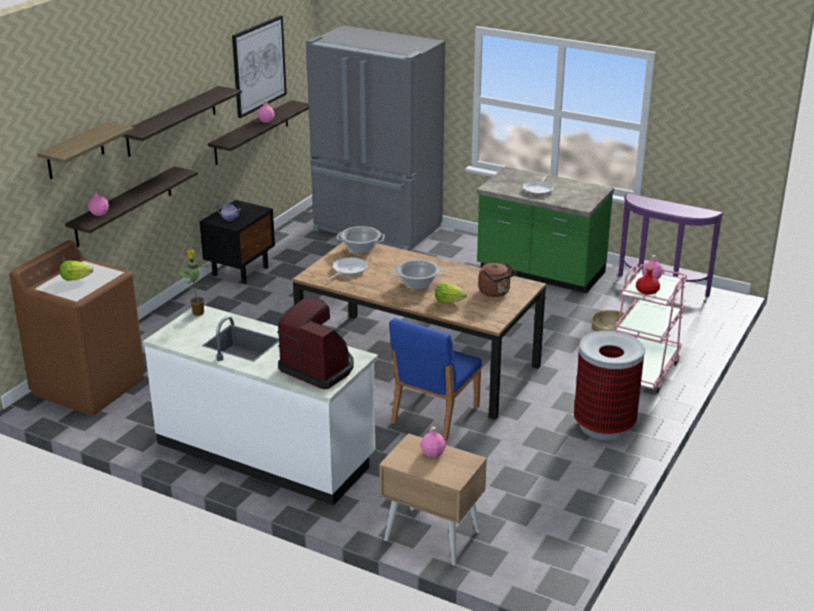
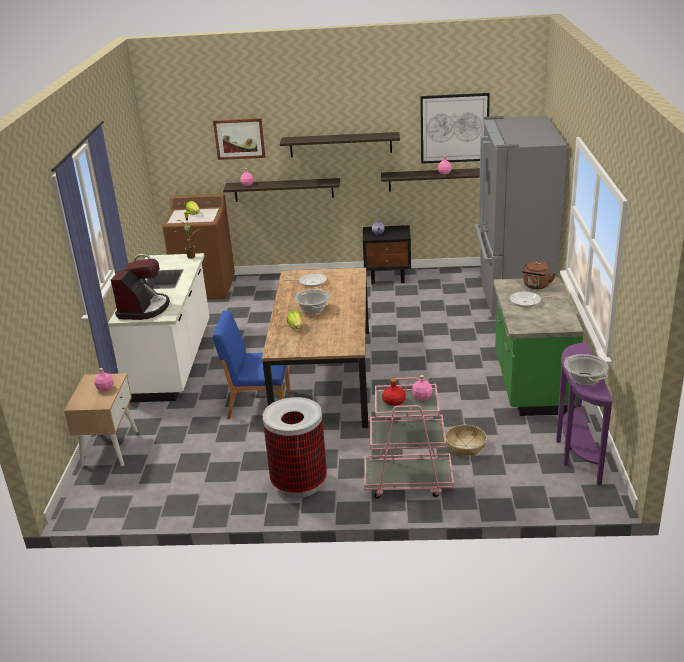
camera: 65 degrees right, 0 degrees up
(75, 151) = (239, 138): shelf -> picture
(360, 249) = (349, 276): cooking pot -> cooking pot (584, 379)
(496, 292) = (327, 340): brown kettle -> brown kettle (536, 286)

